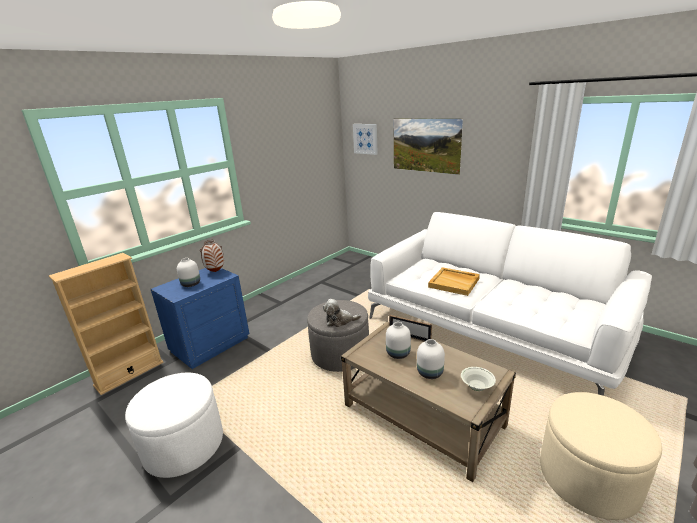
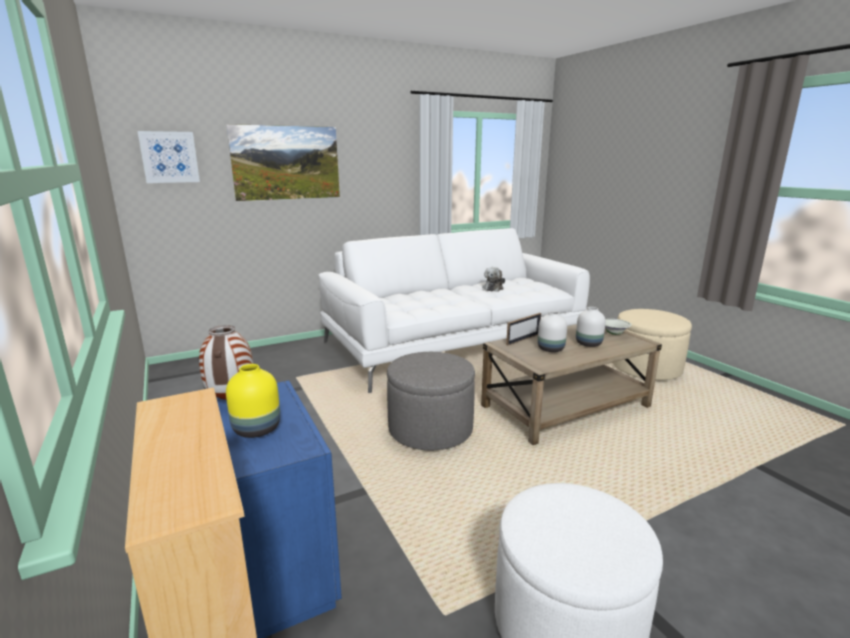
camera: 70 degrees left, 5 degrees down
(191, 284) = (258, 429): white vase -> yellow vase
(340, 321) = (453, 367): plush toy -> plush toy (493, 288)
(454, 283) = (443, 300): beige tray -> none

